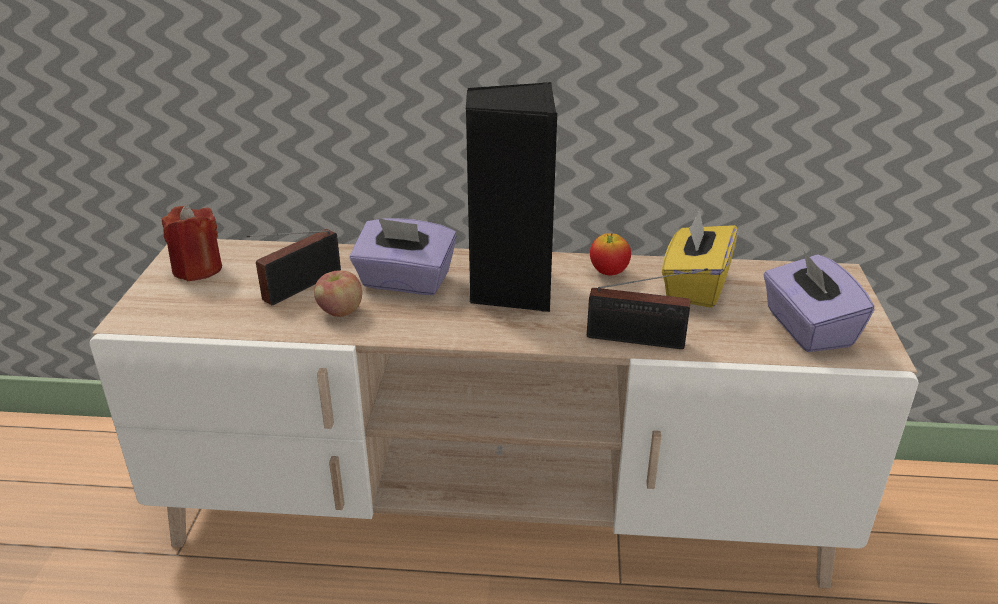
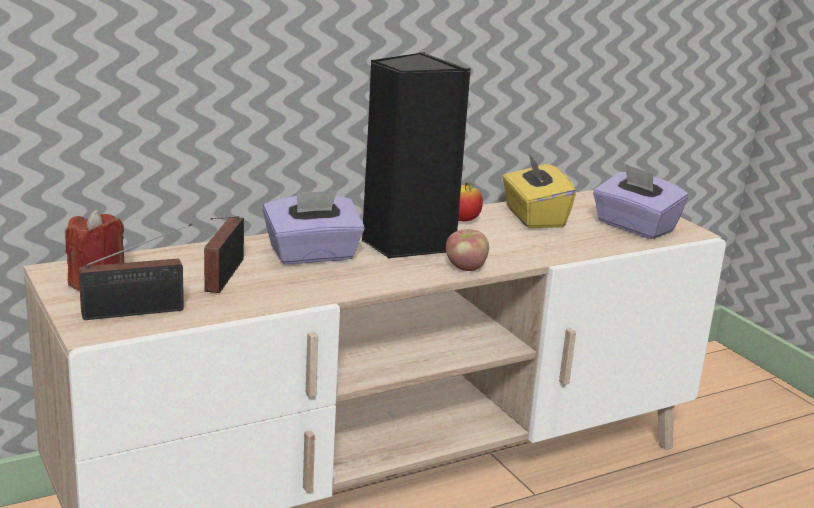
camera: 35 degrees left, 10 degrees down
(340, 311) = (288, 284): apple -> apple (466, 268)
(641, 340) = (542, 255): radio -> radio (139, 312)

